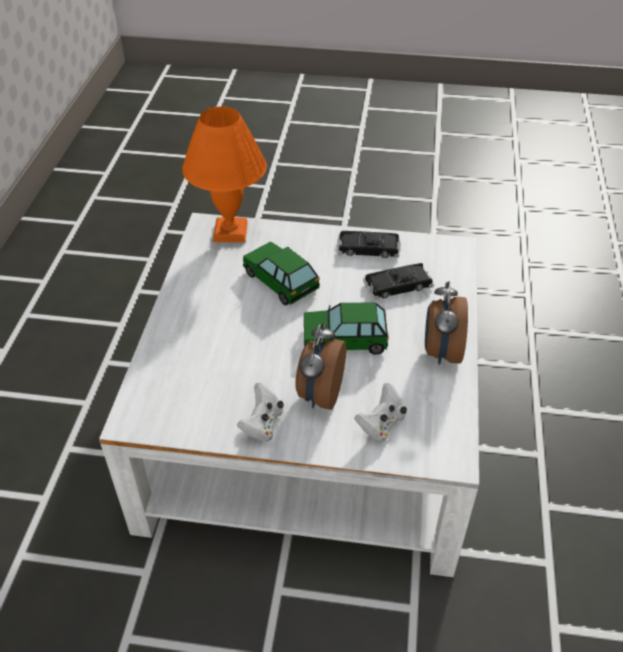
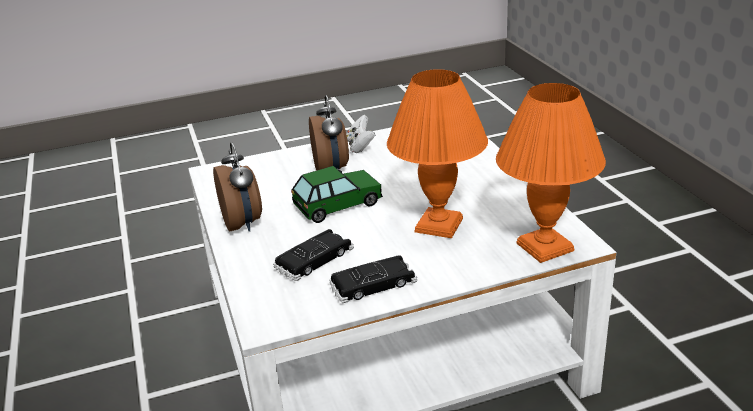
camera: 155 degrees right, 15 degrees down
(281, 280) = (438, 224): toy car -> orange table lamp
(381, 424) = (273, 170): white game controller -> none

